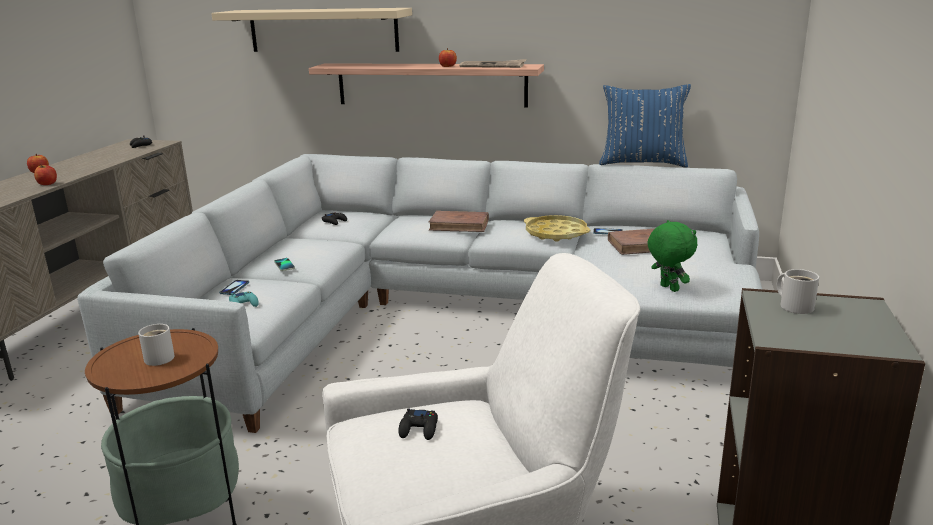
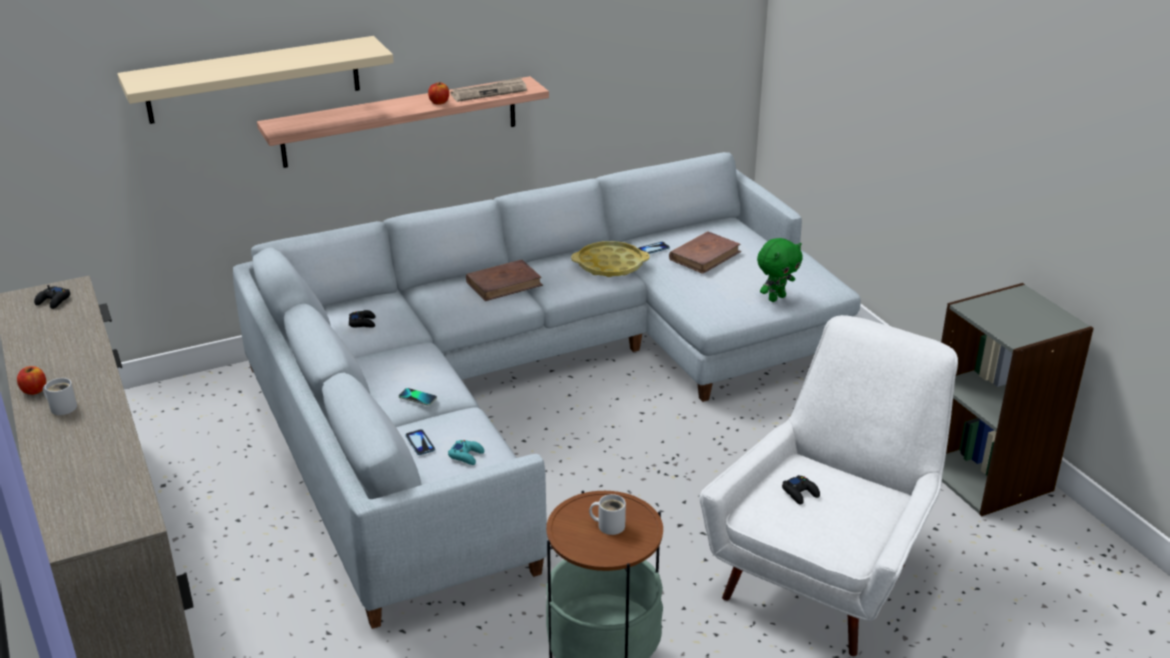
camera: 40 degrees left, 10 degrees up
(47, 184) = (105, 403): apple -> none
(642, 163) = (644, 163): blue pillow -> none
(668, 288) = (776, 298): green plush toy -> green plush toy turned 120 degrees clockwise
(795, 306) = (992, 308): white mug -> white mug (62, 407)

